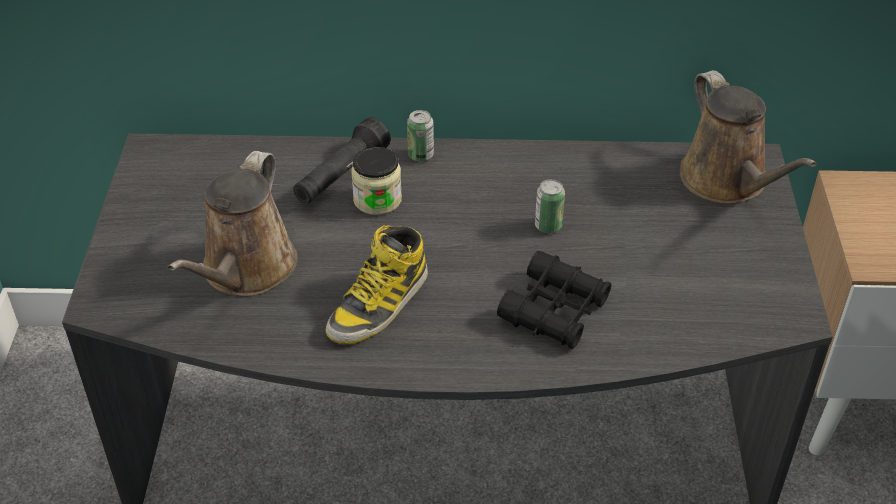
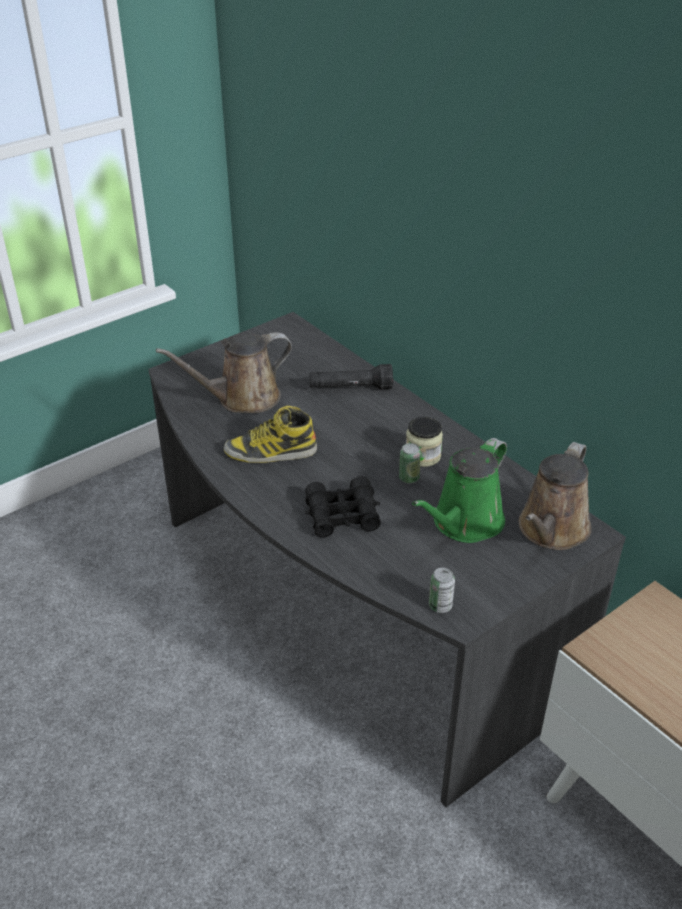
camera: 50 degrees right, 5 degrees down
(377, 200) = (348, 409): jar -> jar (423, 456)
(420, 155) = (404, 404): can -> can (440, 606)
(660, 230) = (464, 523): none -> green watering can

